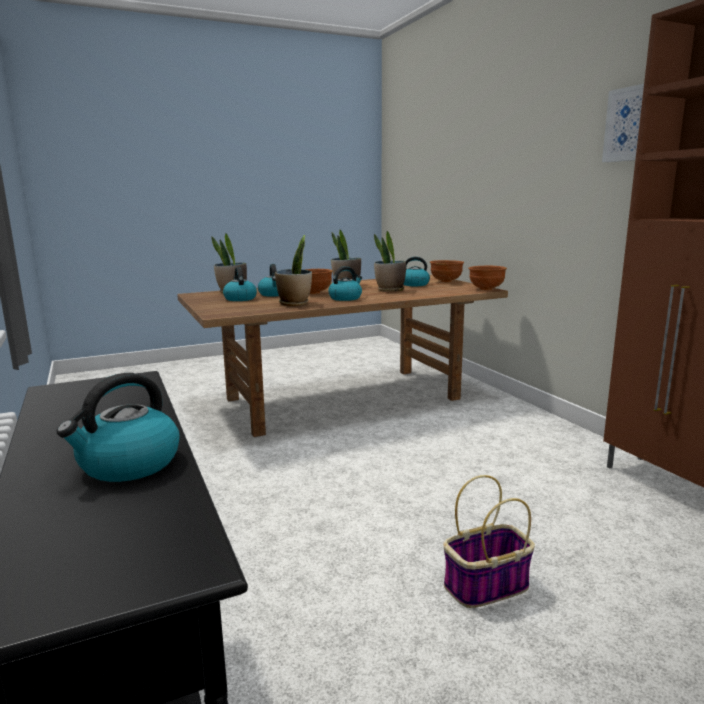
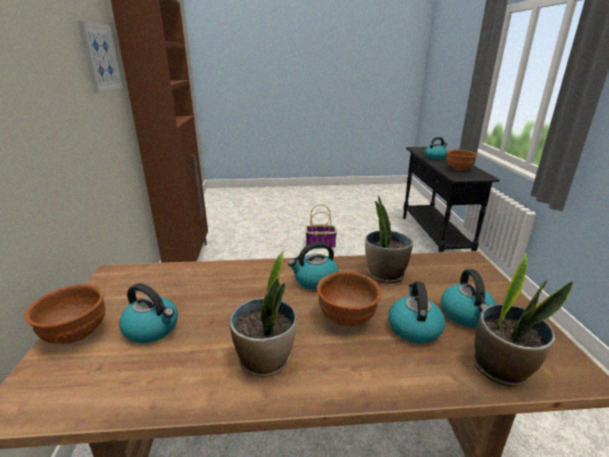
camera: 160 degrees left, 10 degrees up
(390, 290) = (227, 303): potted plant -> none
(486, 289) = (113, 274): brown bowl -> brown bowl (459, 169)

